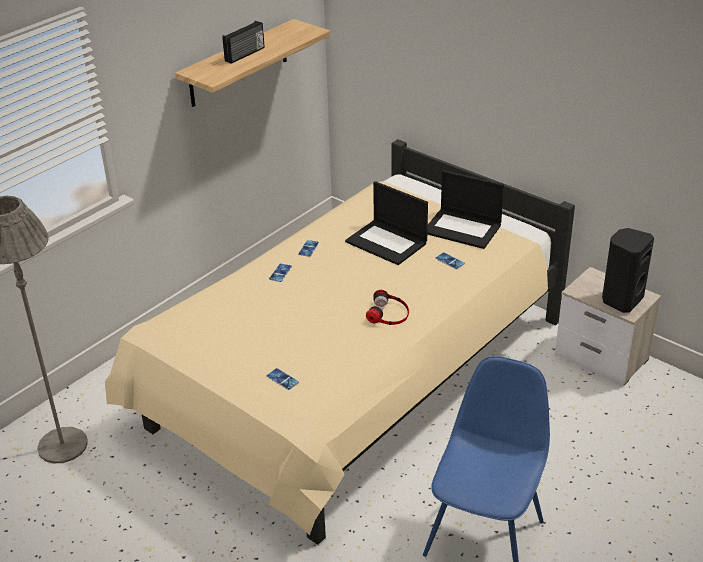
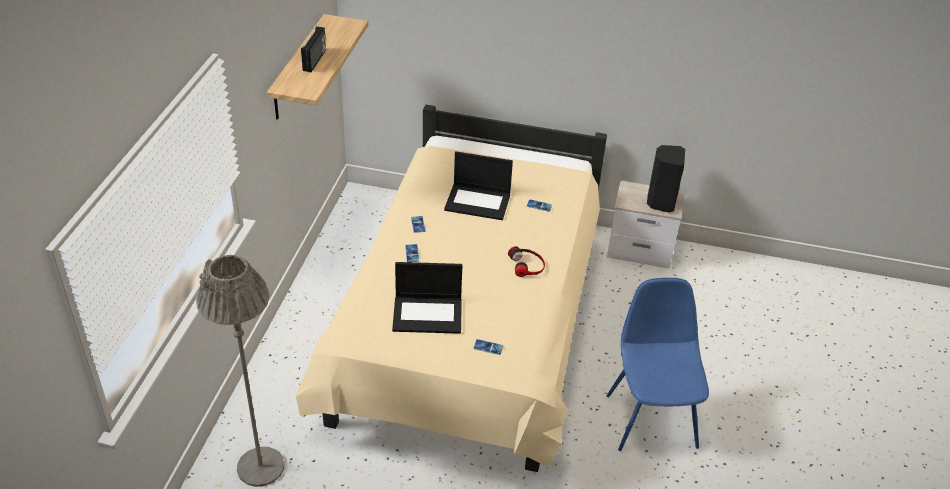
camera: 30 degrees left, 5 degrees up
(463, 228) = (528, 174): laptop -> laptop (428, 314)

